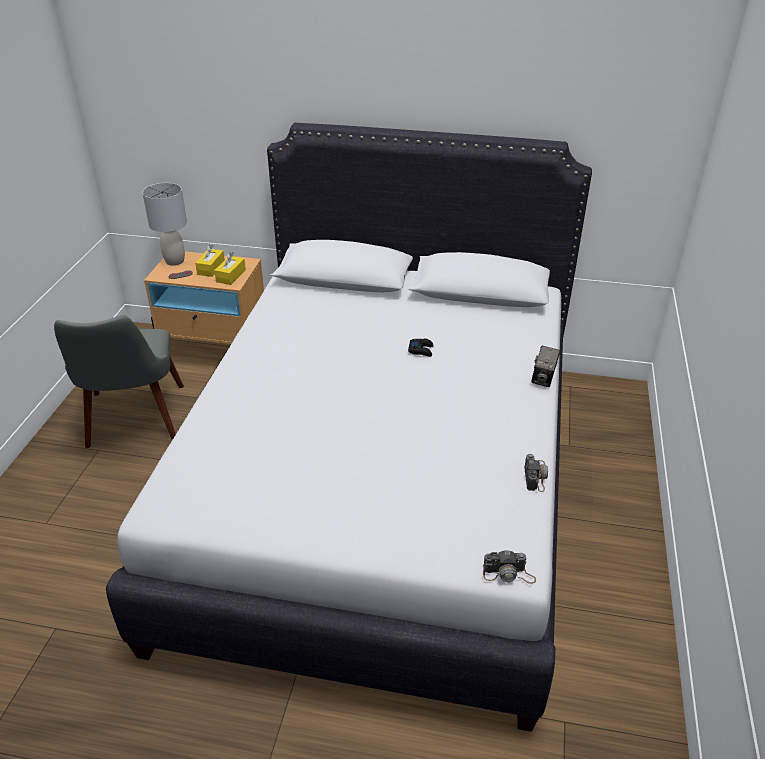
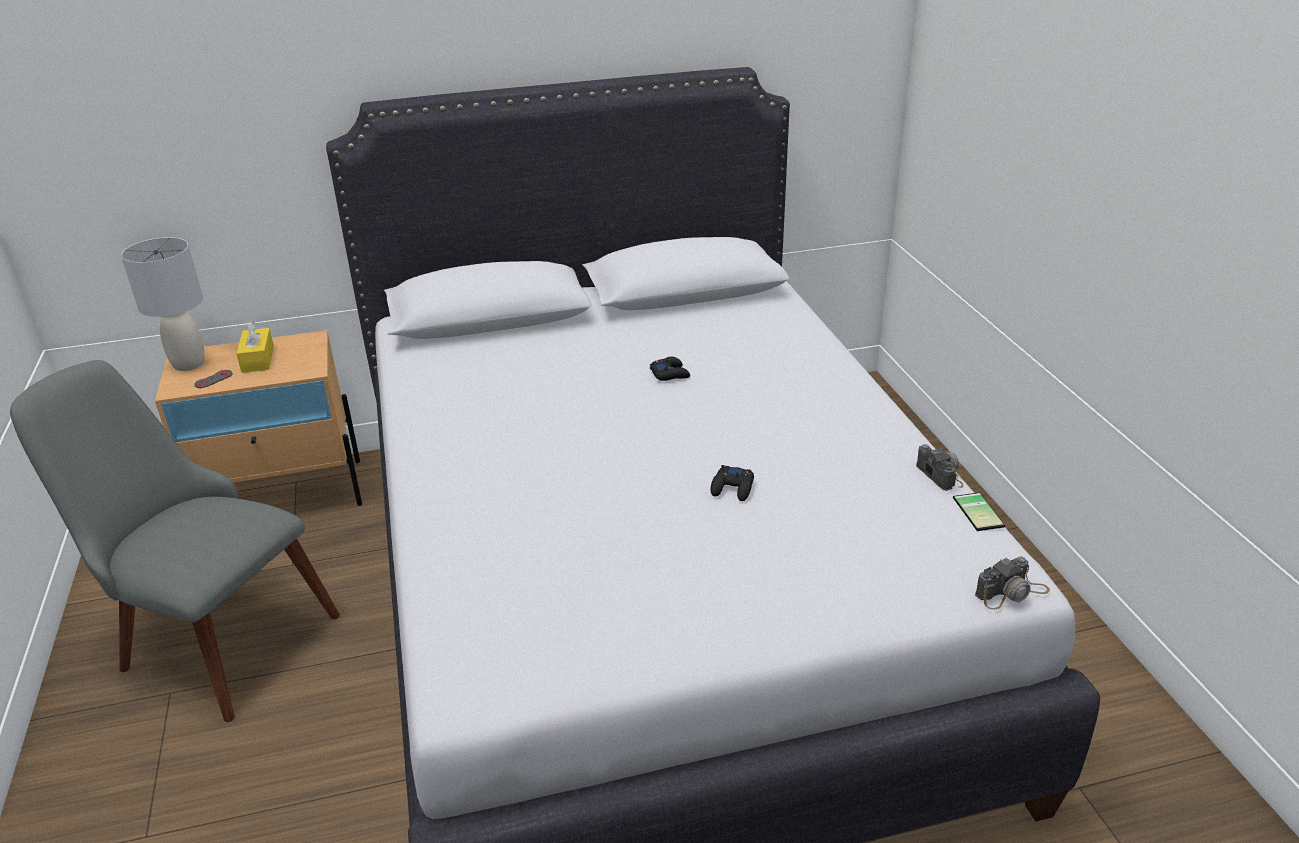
camera: 25 degrees left, 5 degrees down
(134, 425) = (210, 636): grey chair -> grey chair turned 150 degrees clockwise
(231, 276) = (298, 361): yellow tissue box -> none
(395, 441) = (733, 488): none -> black game controller
(539, 513) = (981, 511): none -> phone
(543, 379) = (848, 365): camera -> none

